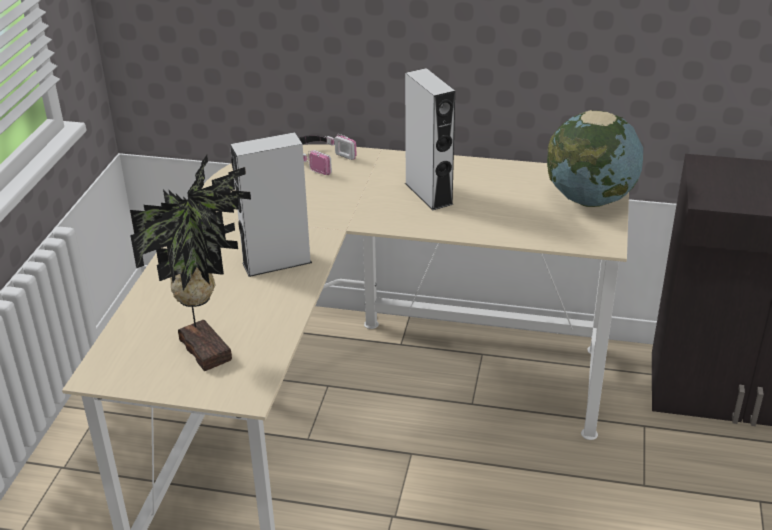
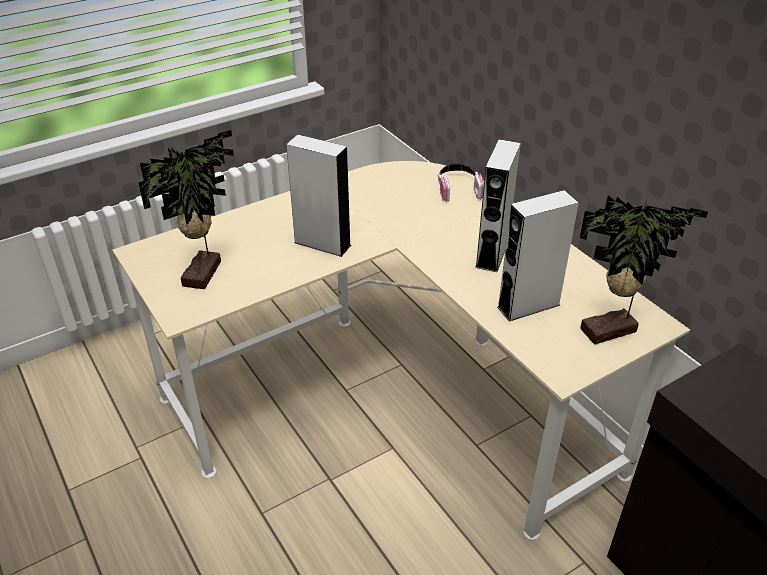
camera: 45 degrees right, 5 degrees up
(512, 214) = (528, 306): none -> grey speaker
(590, 199) = (611, 333): globe -> potted plant

